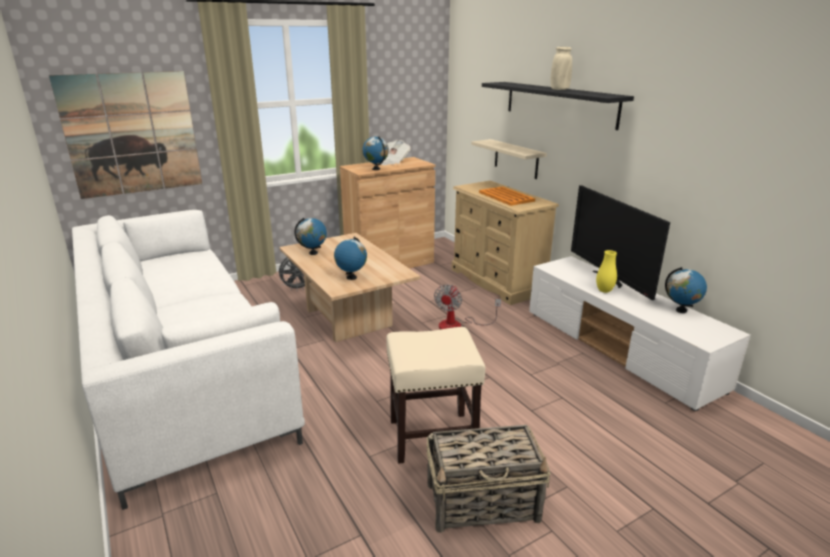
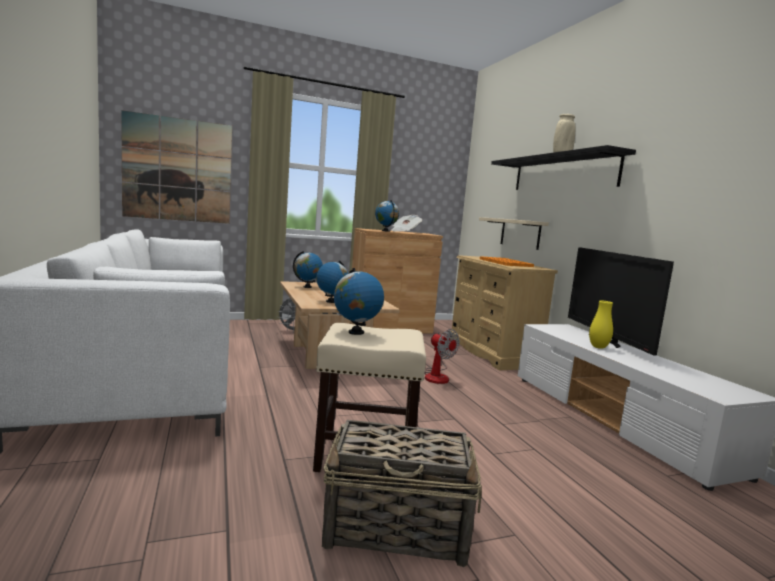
camera: 10 degrees right, 15 degrees down
(458, 325) = (437, 376): fan -> fan turned 75 degrees counterclockwise
(681, 310) = (690, 371): globe -> globe (356, 332)

